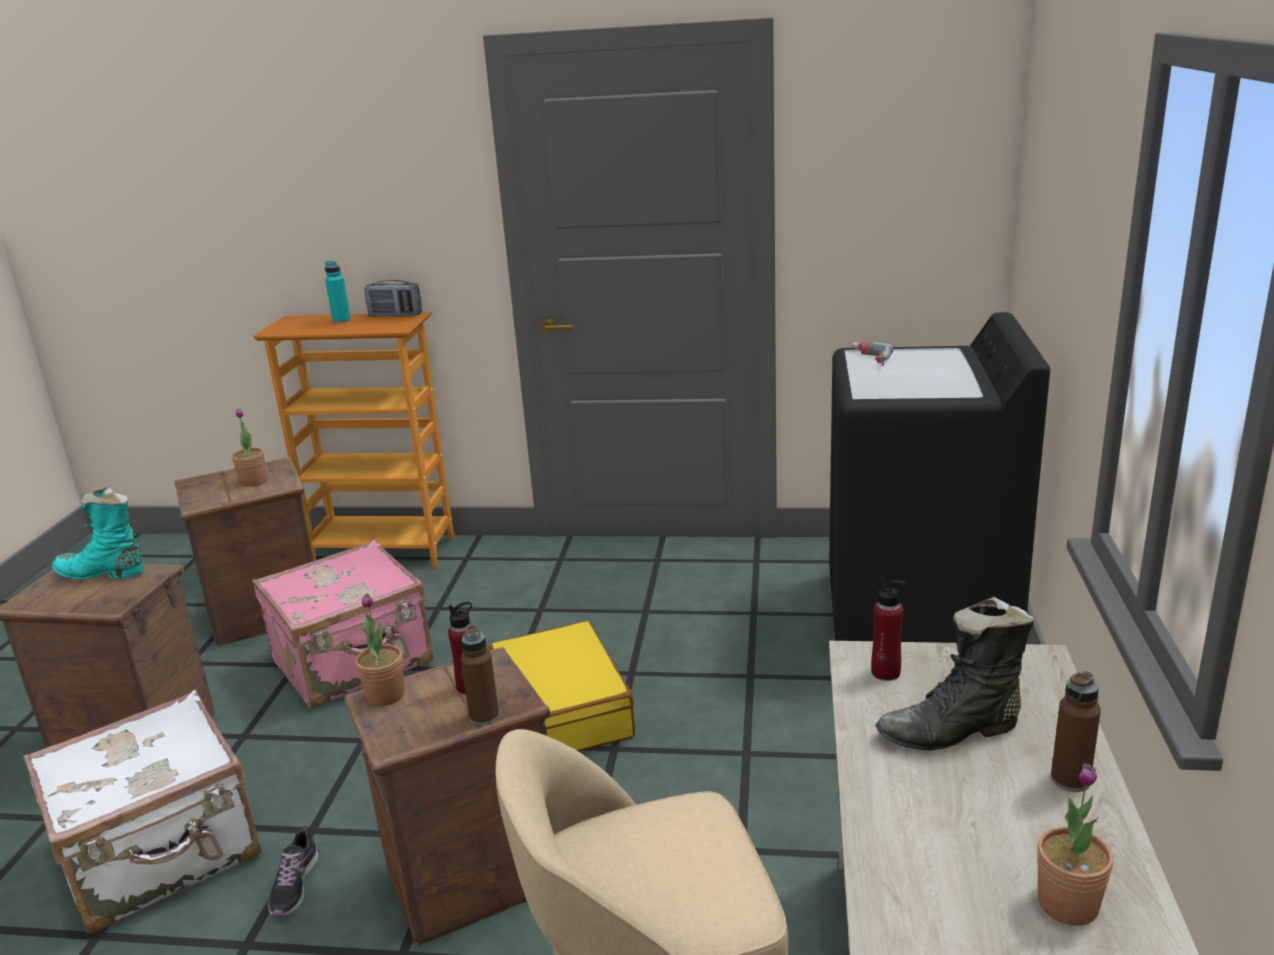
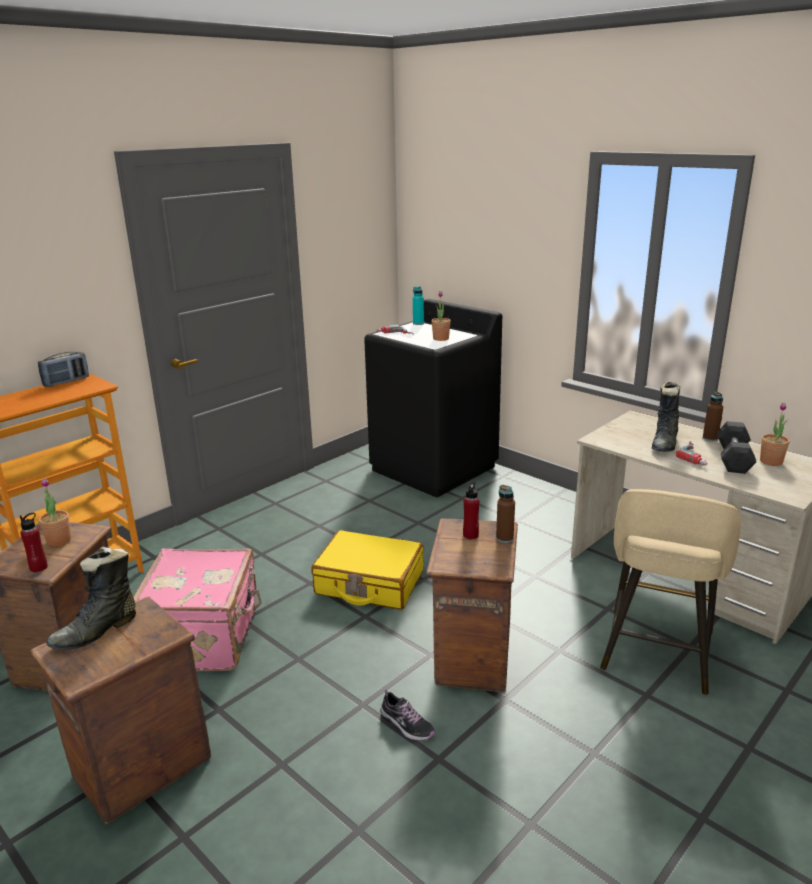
camera: 55 degrees left, 0 degrees up
(101, 573) = (97, 631): turquoise boot -> black boot
(162, 855) = (307, 780): white suitcase -> none
(341, 320) = (29, 396): turquoise bottle -> turquoise bottle (418, 323)
(385, 695) = (447, 559): potted plant -> potted plant (441, 338)
(886, 672) = (613, 439): red bottle -> red bottle (39, 567)
(943, 789) = (697, 456): none -> power drill
(1002, 842) = (733, 458): none -> grey dumbbell

